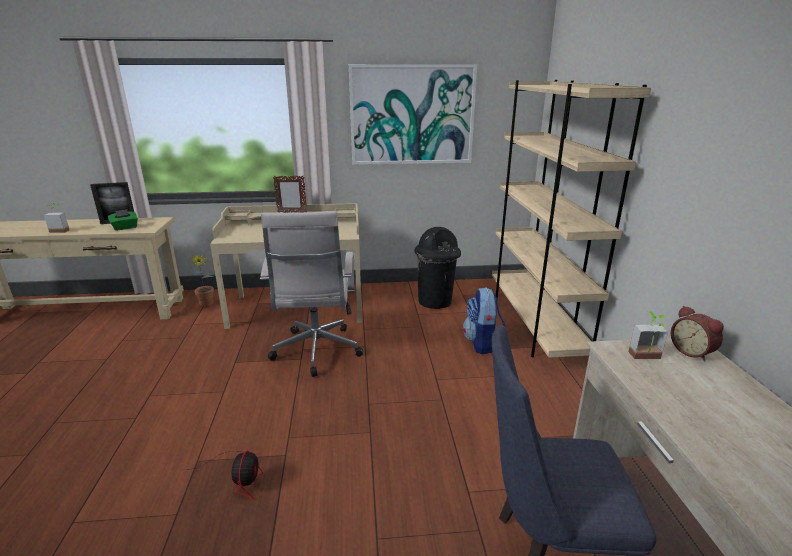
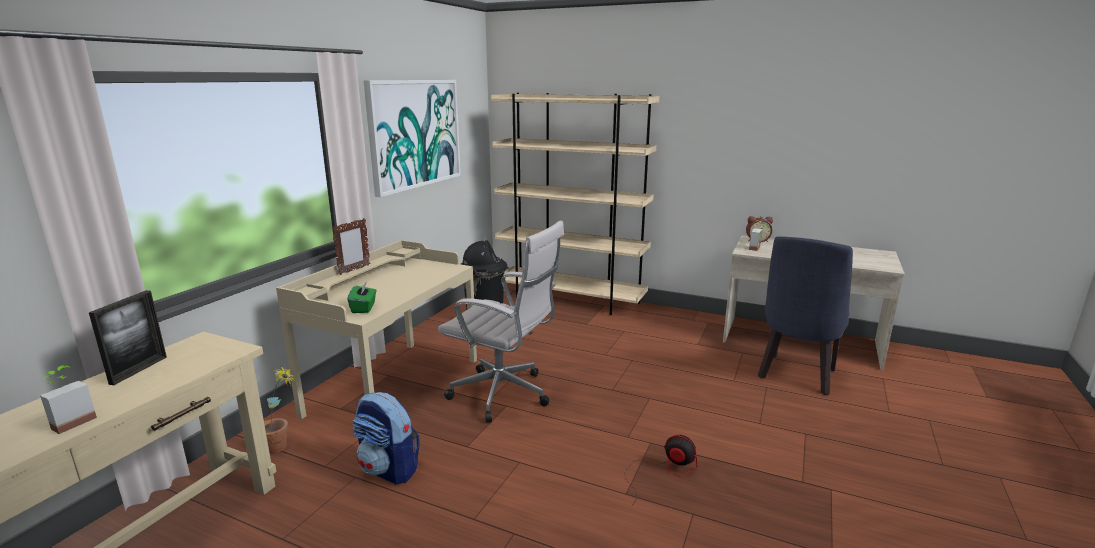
camera: 60 degrees left, 5 degrees down
(125, 227) = (188, 365): green tissue box -> green tissue box (364, 308)
(482, 343) = (575, 324): backpack -> backpack (389, 469)

